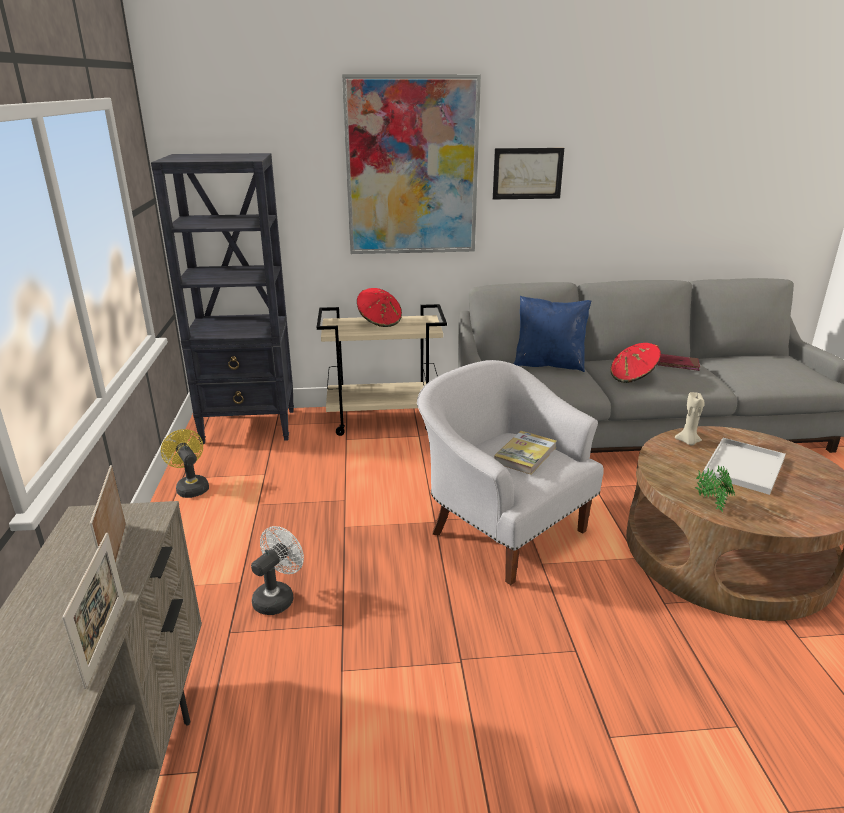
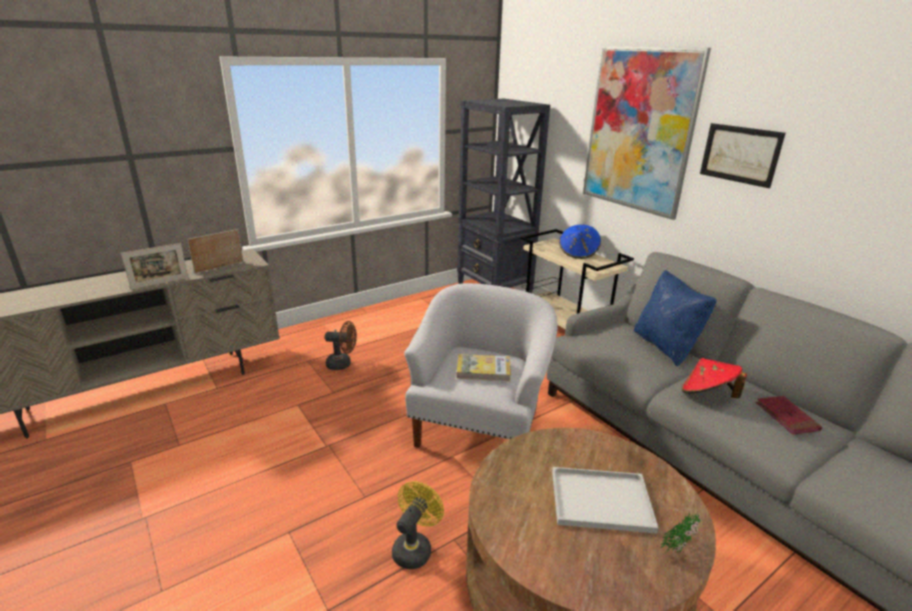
camera: 60 degrees right, 0 degrees up
(191, 487) = (415, 303): yellow fan -> yellow fan (415, 547)
(278, 597) = (343, 364): white fan -> brown fan
(379, 321) = (578, 253): red hat -> blue hat
(688, 442) = (613, 454): beige candle -> none
(711, 502) = (503, 482): potted plant -> potted plant (678, 547)

